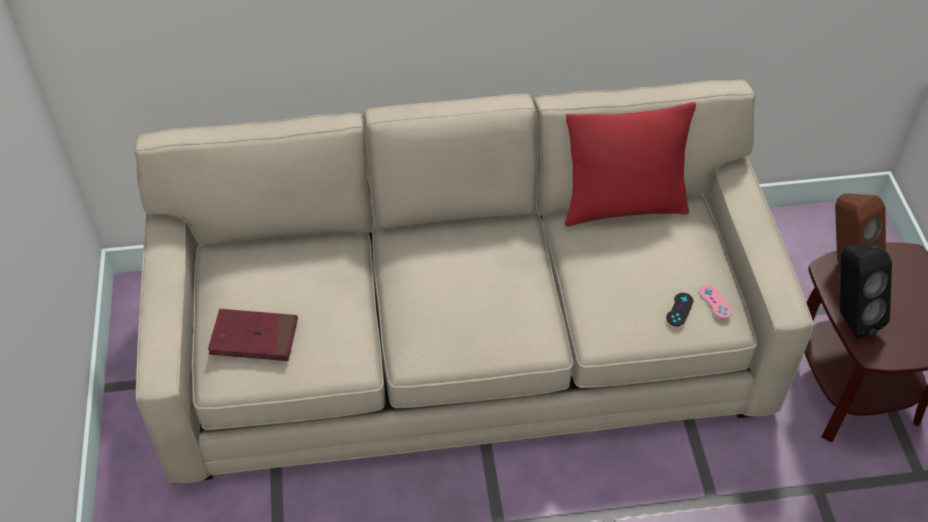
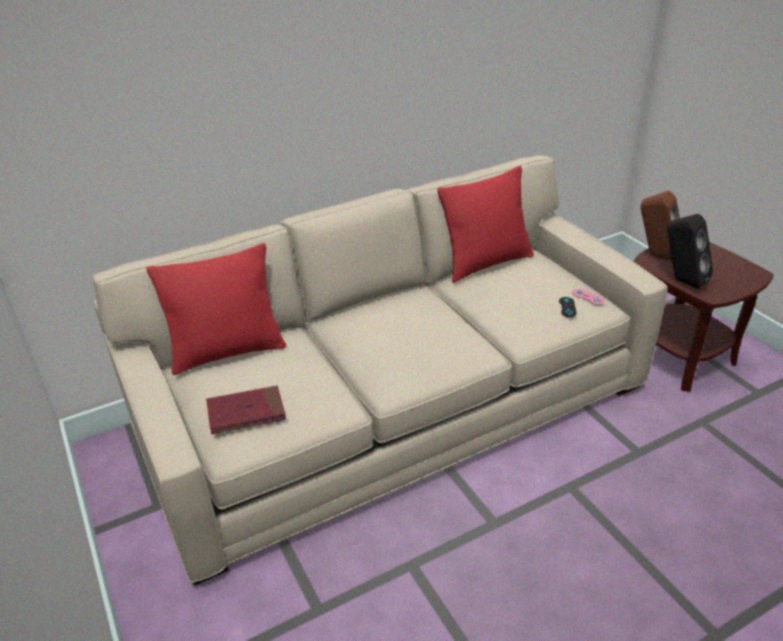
camera: 20 degrees left, 15 degrees down
(269, 248) = (228, 352): none -> red pillow

